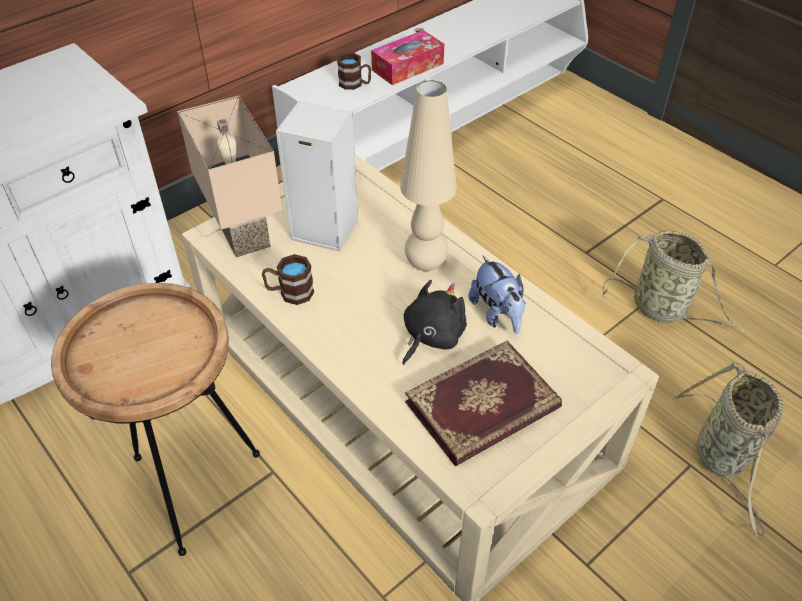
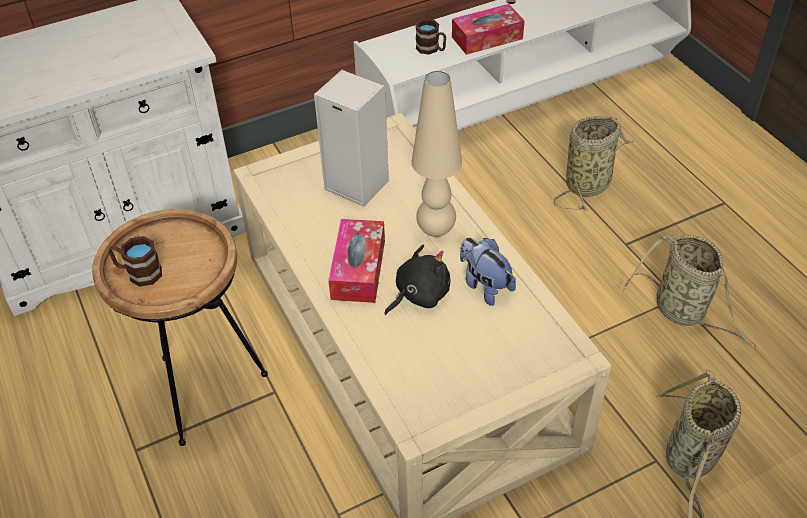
camera: 15 degrees right, 0 degrees up
(247, 234) = (288, 178): beige table lamp -> none
(289, 293) = (309, 236): brown mug -> brown mug (138, 273)
(356, 320) = (358, 269): none -> tissue box
(483, 407) = (443, 363): book -> none
(497, 314) = (484, 285): plush toy -> plush toy turned 150 degrees clockwise
(532, 199) = (589, 183): none -> basket

